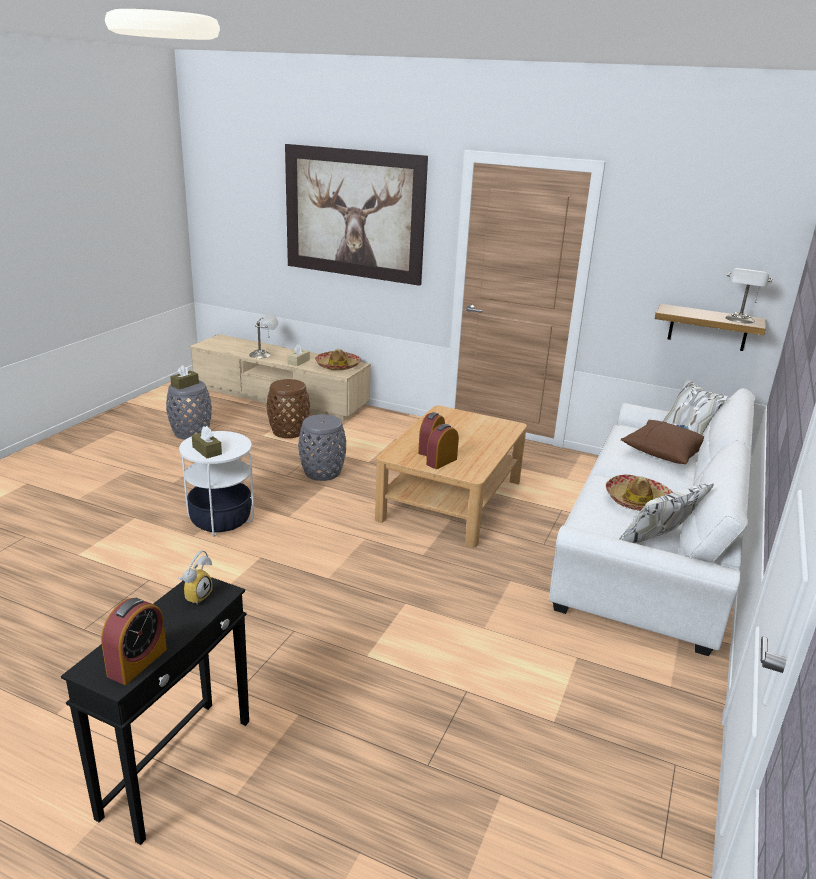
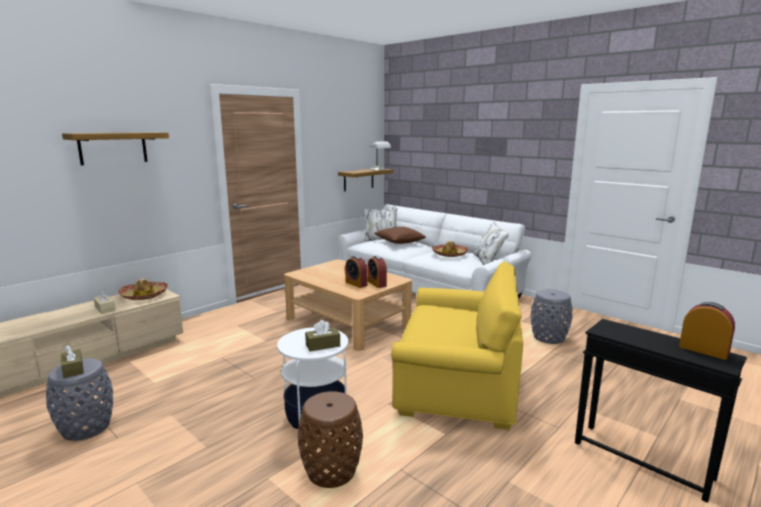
camera: 70 degrees left, 10 degrees down
(196, 595) = (617, 332): alarm clock -> none
(264, 355) = (53, 322): white table lamp -> none
(289, 431) = (164, 367): brown stool -> brown stool (331, 471)
(322, 472) = (265, 361): grey stool -> grey stool (548, 337)
(327, 601) = (457, 381): none -> yellow armchair
(354, 214) = (113, 148): picture -> shelf

